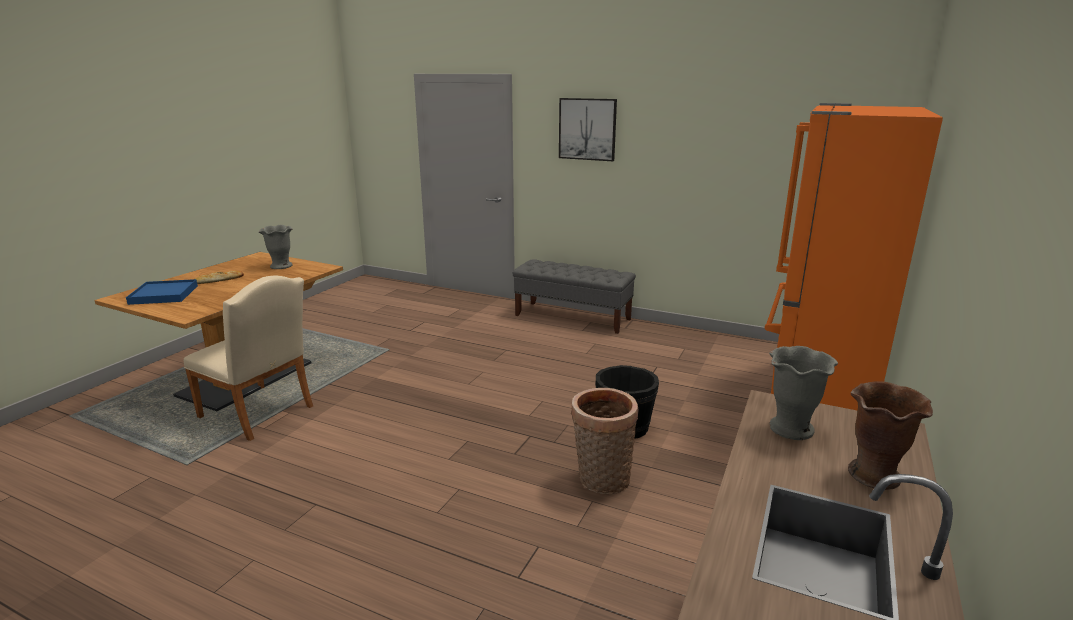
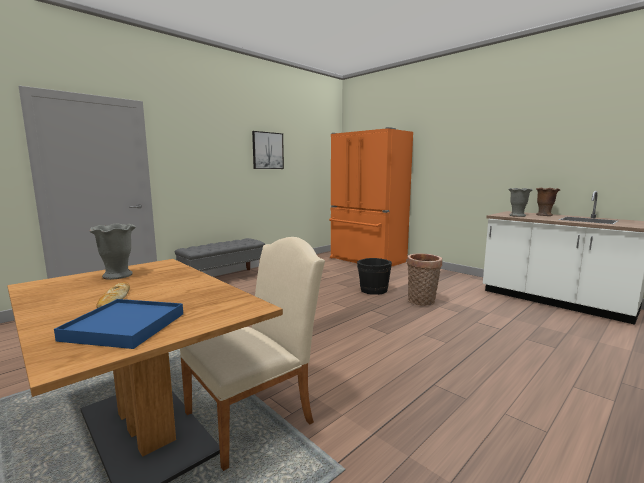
camera: 70 degrees left, 10 degrees down
(587, 129) = (208, 146): picture -> picture (267, 150)

